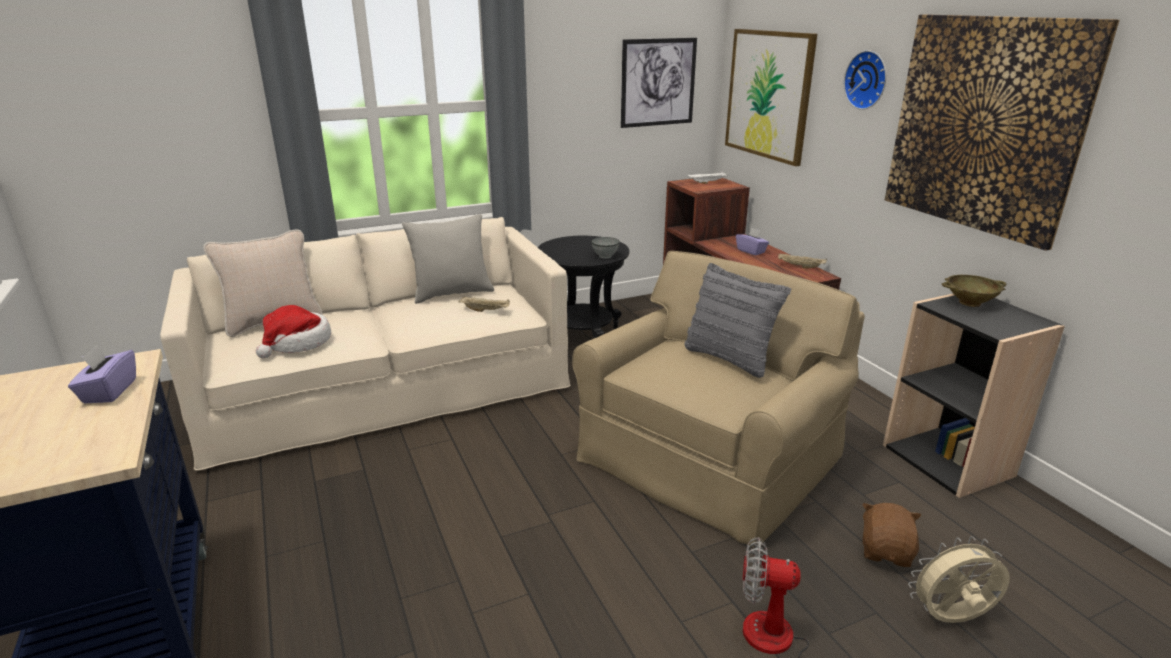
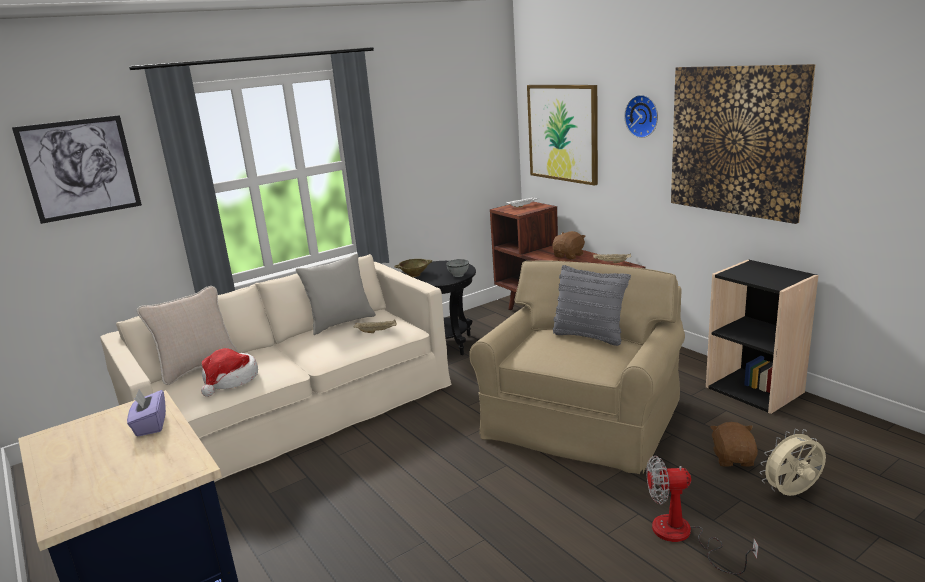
camera: 10 degrees left, 5 degrees down
(658, 82) = (472, 132): picture -> picture (80, 168)
(751, 251) = (569, 256): purple tissue box -> brown plush toy
(969, 303) = (750, 269): beige bowl -> beige bowl (414, 275)

